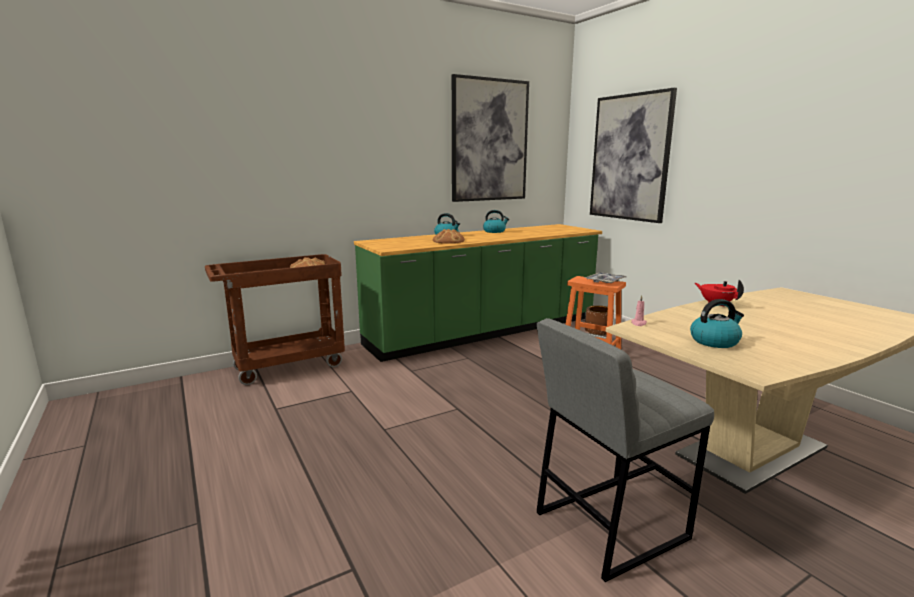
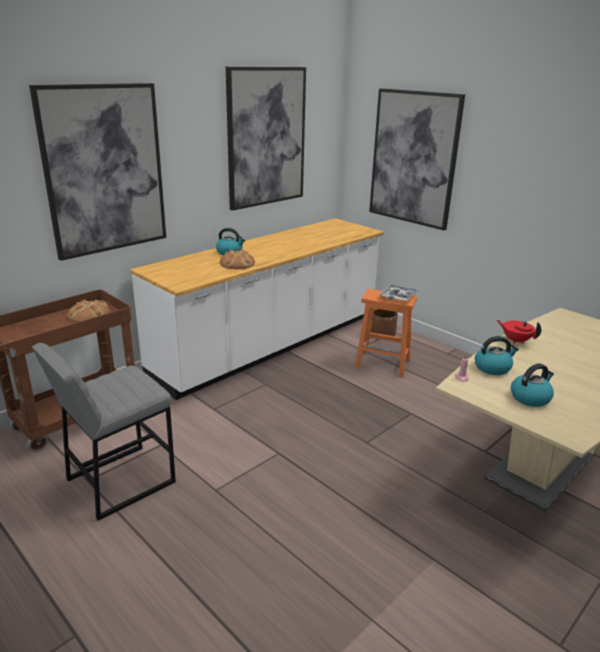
camera: 15 degrees left, 10 degrees up
(336, 151) = (104, 170): none -> picture
(484, 332) = (271, 346): green counter -> white counter
(494, 231) = (276, 239): kettle -> kettle (493, 368)
(608, 526) = (449, 565): grey chair -> grey chair (118, 482)

